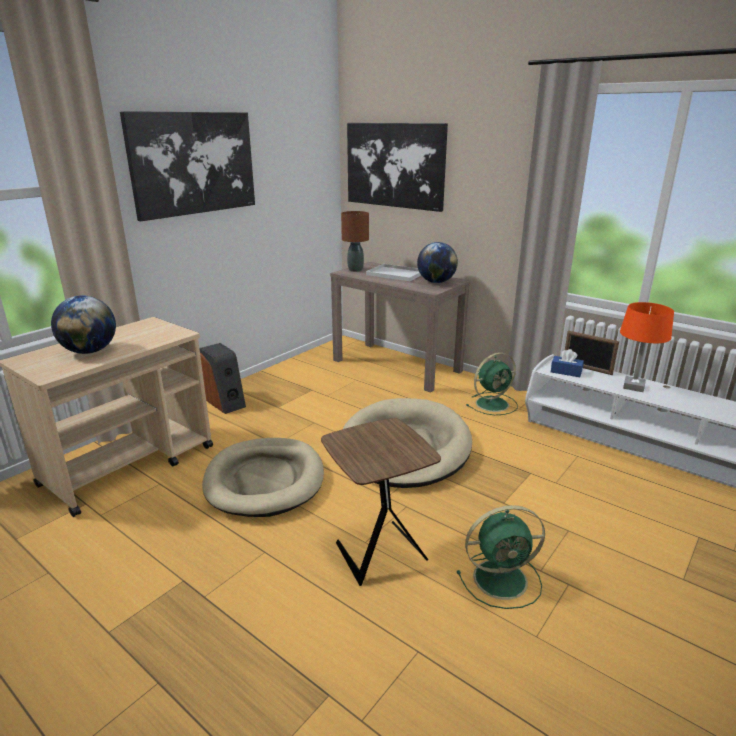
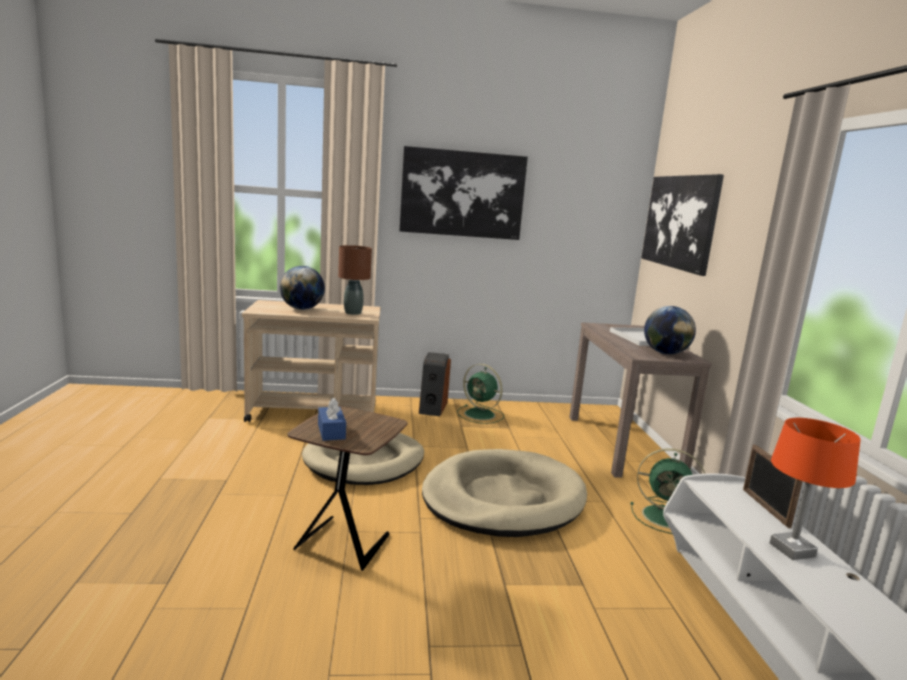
camera: 45 degrees right, 10 degrees down
(355, 270) = (611, 326): brown table lamp -> brown table lamp (353, 313)
(502, 579) = (387, 624): green fan -> green fan (481, 415)
(566, 372) = (725, 497): blue tissue box -> blue tissue box (331, 431)

